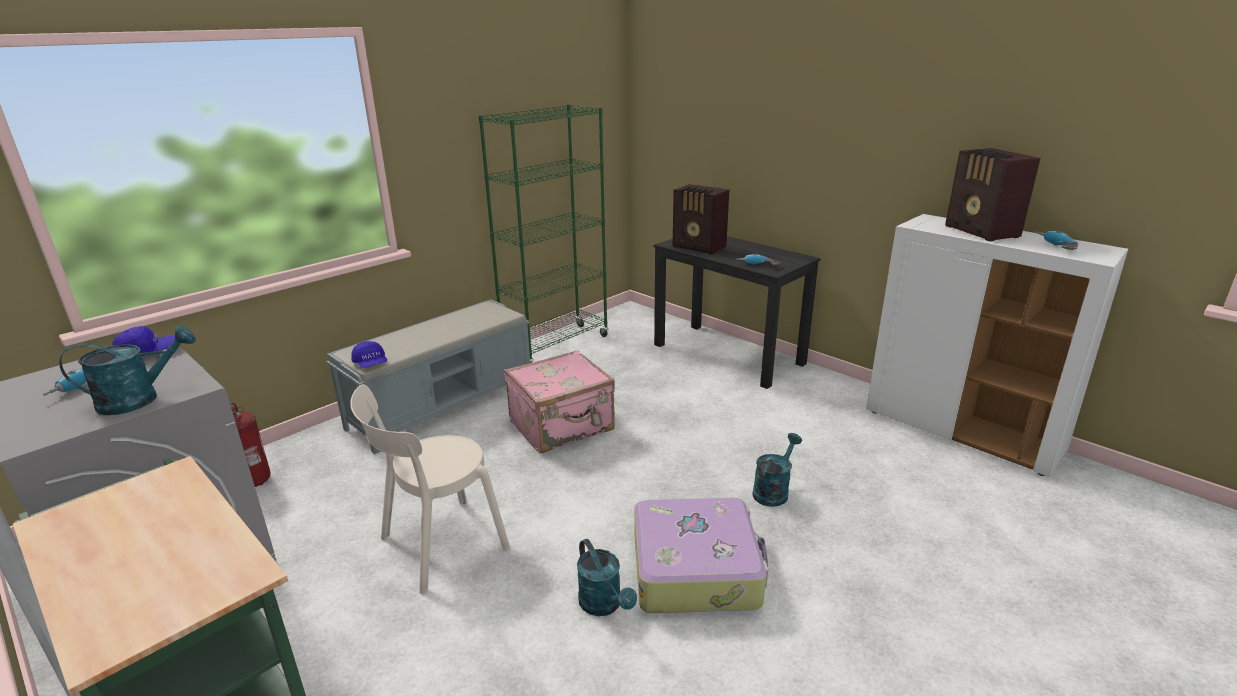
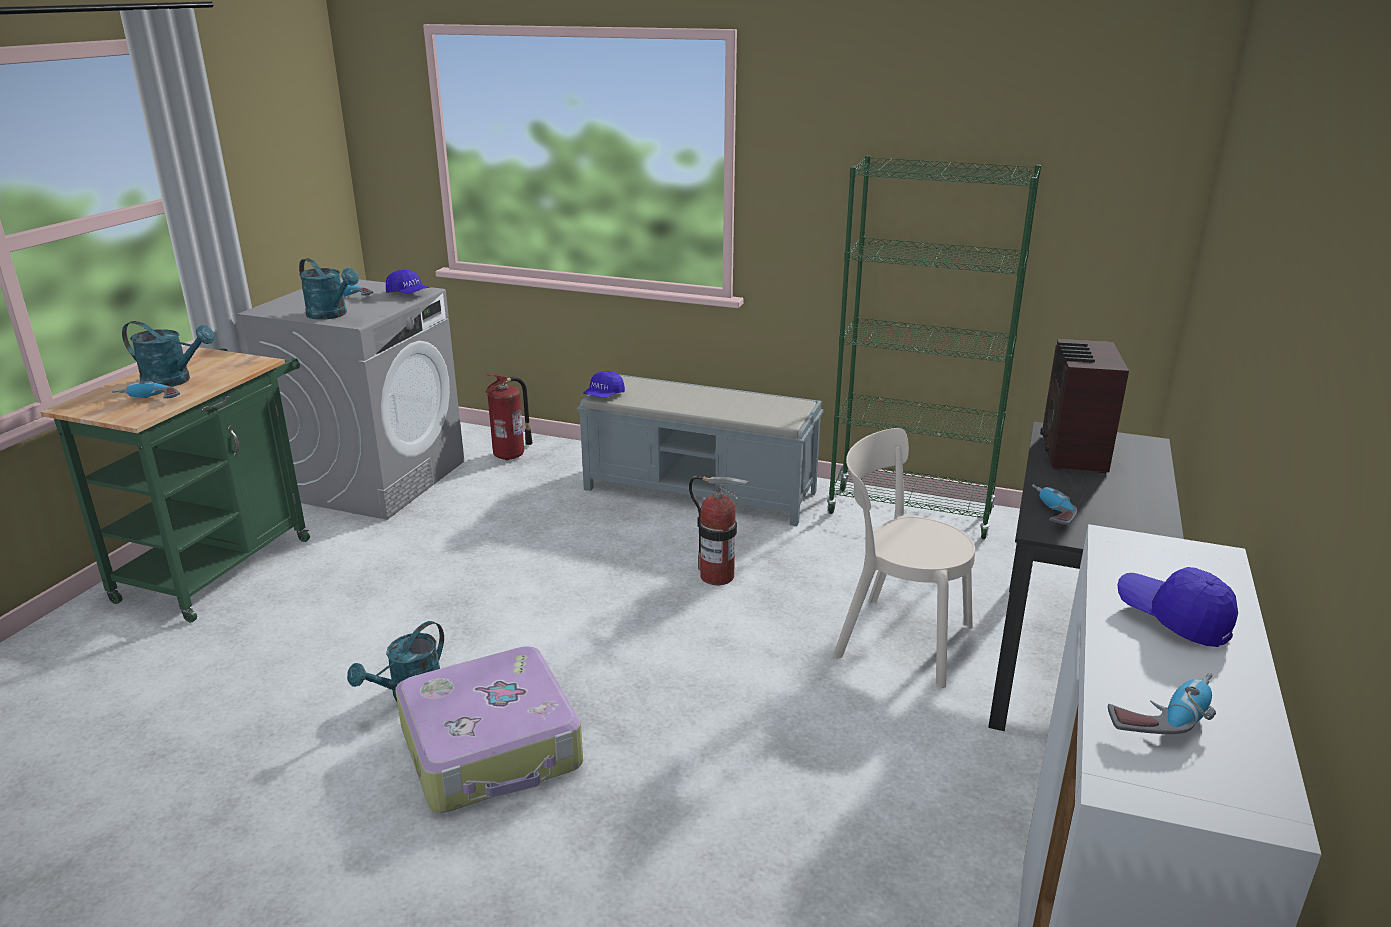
camera: 65 degrees right, 0 degrees up
(188, 566) = (148, 400): none -> power drill
(438, 546) = (461, 572): beige chair -> beige chair (896, 639)
(562, 427) = (717, 576): pink suitcase -> fire extinguisher
(773, 491) = (691, 786): turquoise watering can -> turquoise watering can (174, 381)
(981, 232) = (1173, 618): radio -> blue cap

